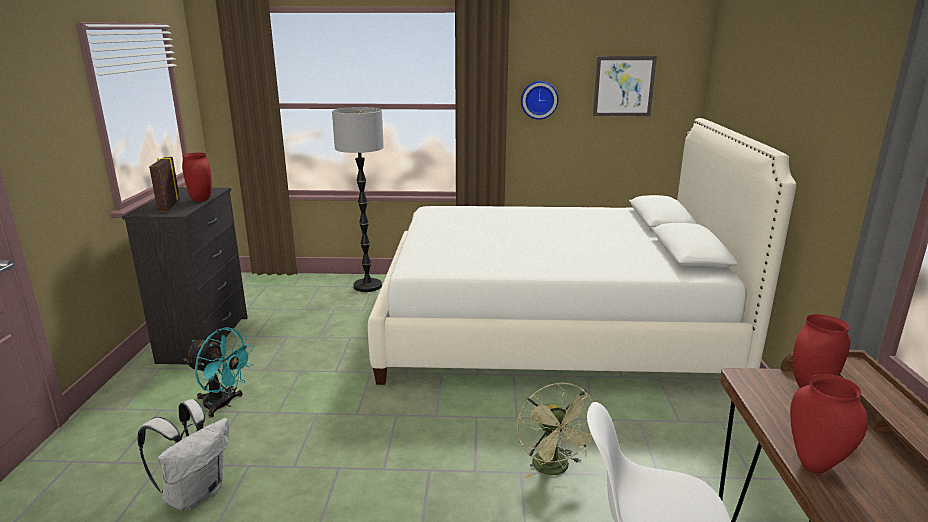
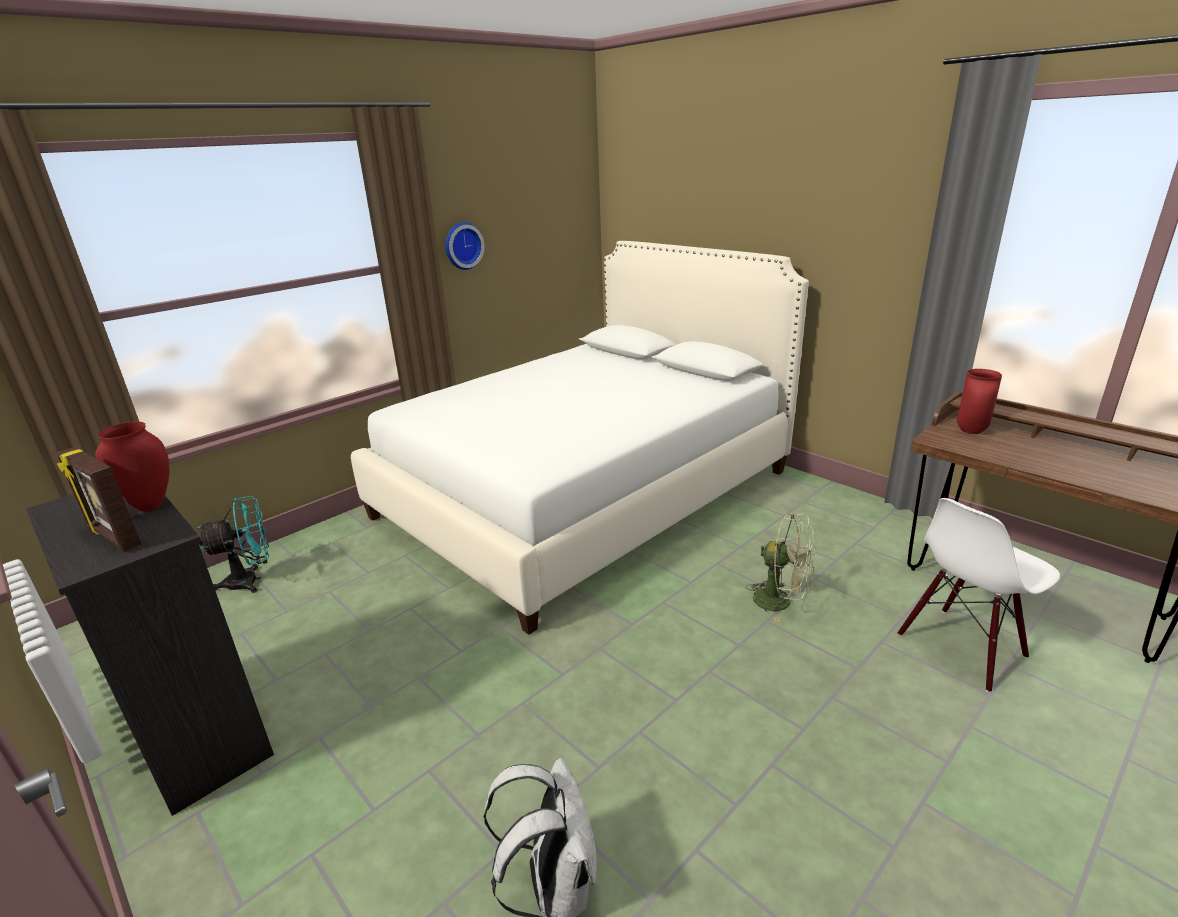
camera: 45 degrees left, 5 degrees up
(223, 405) = (394, 779): turquoise fan -> turquoise fan (251, 580)
(367, 286) = (324, 544): floor lamp -> none
(624, 86) = (538, 217): picture -> none
(814, 466) = (1063, 472): red vase -> none

